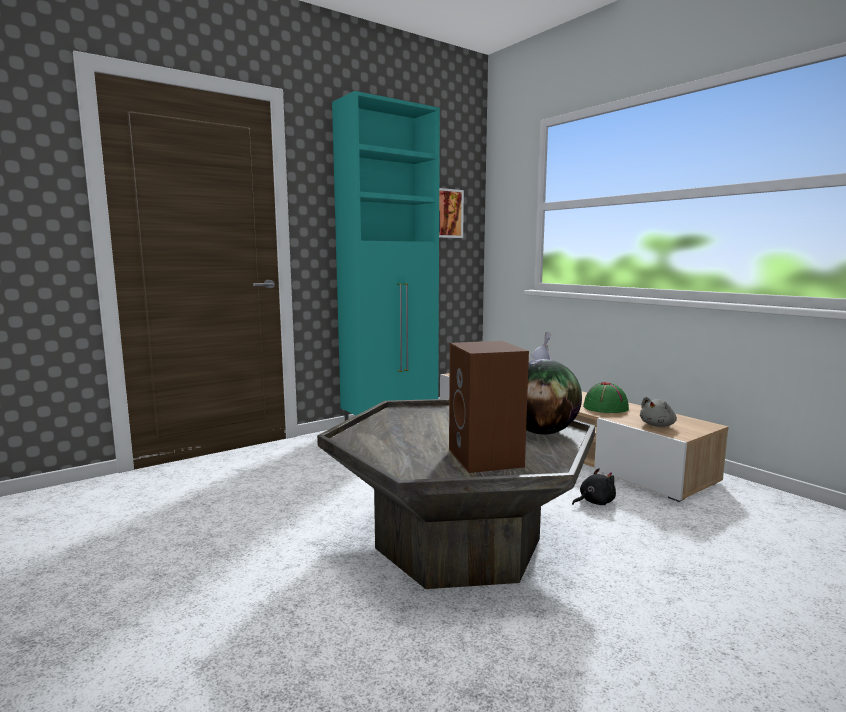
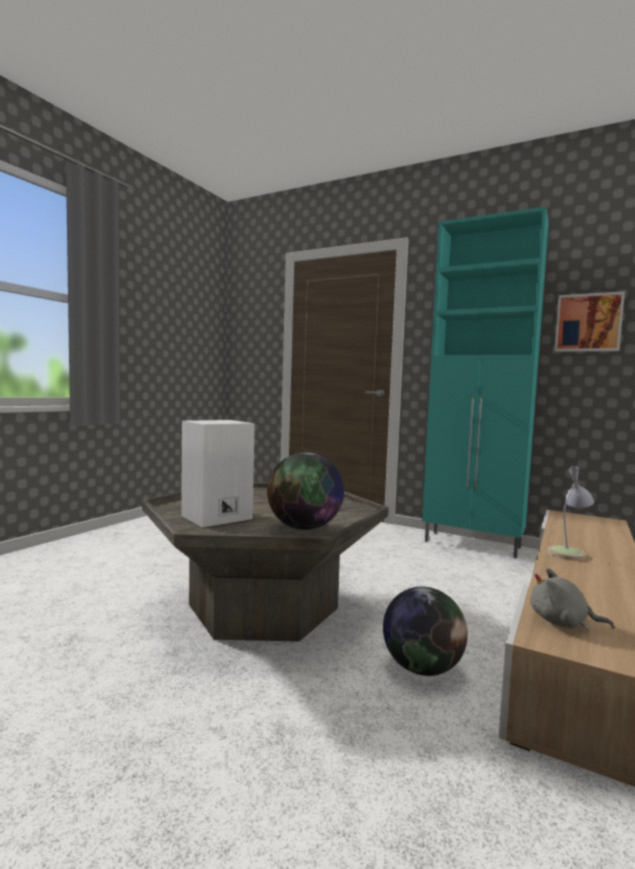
camera: 65 degrees right, 5 degrees down
(487, 458) = (216, 518): brown speaker -> white speaker
(594, 502) = (422, 668): black plush toy -> globe
(606, 407) = (587, 587): green hat -> none

